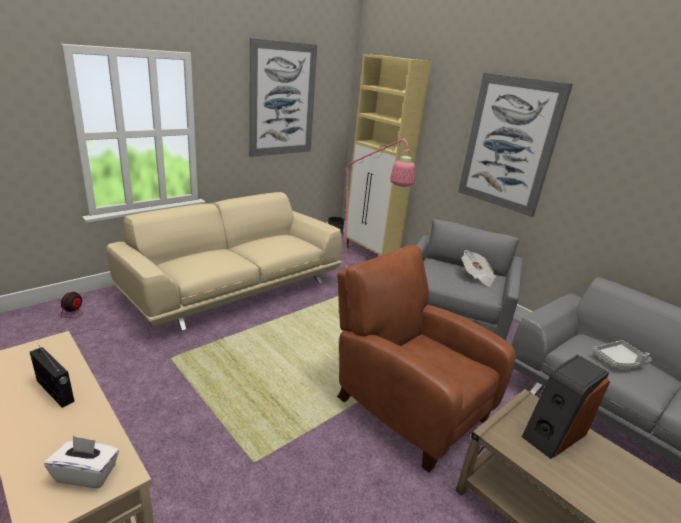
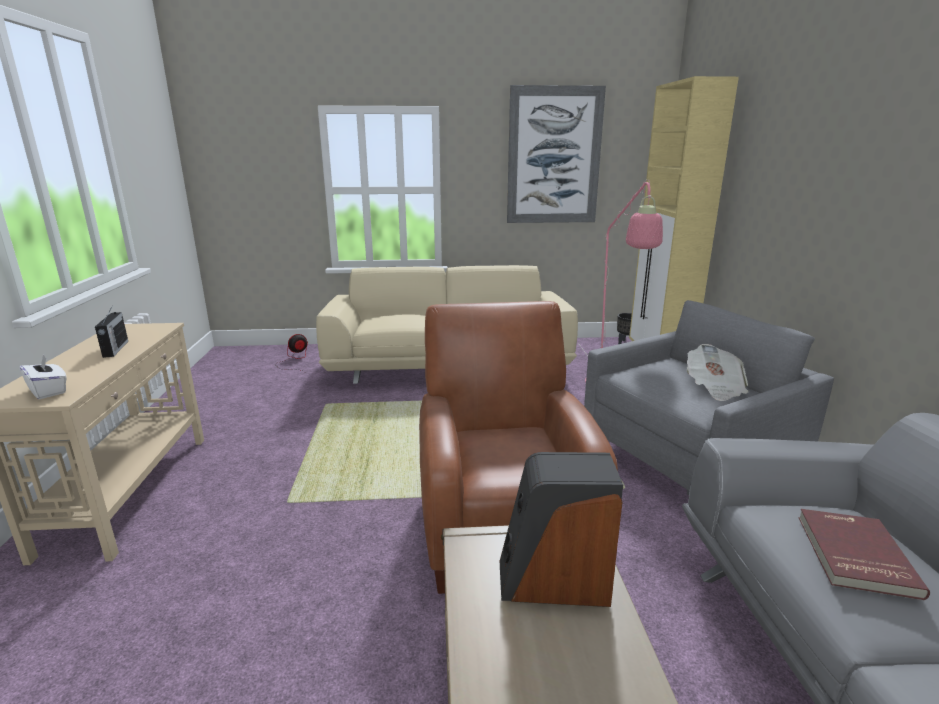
camera: 40 degrees right, 5 degrees down
(509, 144) = (825, 181): picture -> none
(619, 361) = (853, 554): grey tray -> red book

